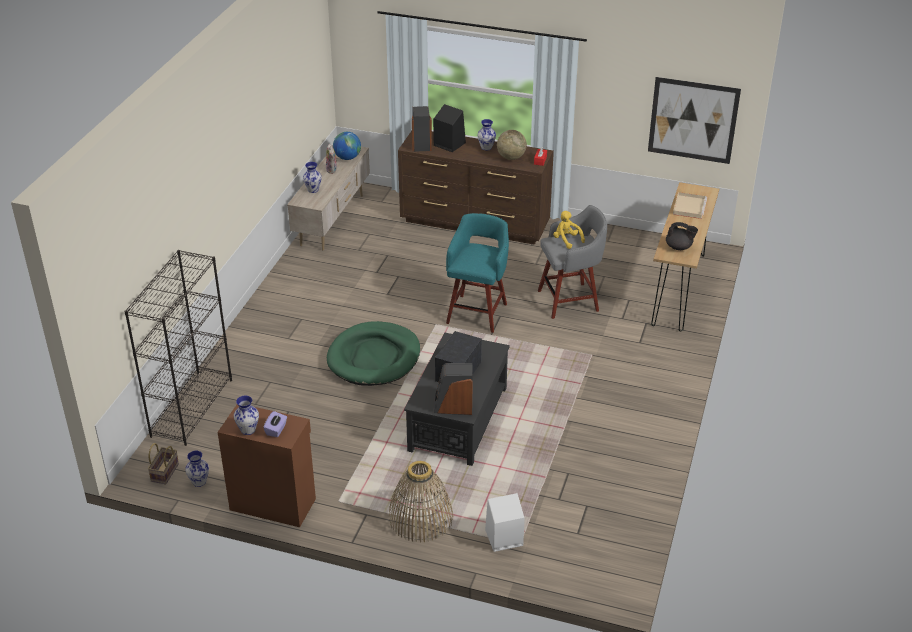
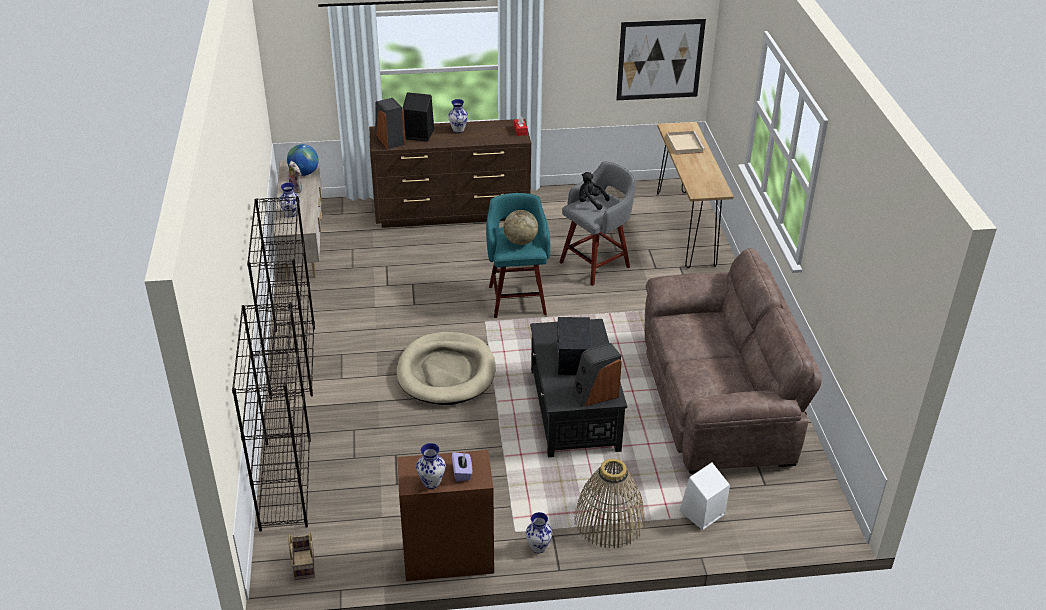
camera: 25 degrees left, 0 degrees up
(199, 482) = (350, 562): vase -> vase (538, 547)
(260, 314) = (292, 361): none -> black bookcase
(374, 357) = (446, 372): green dog bed -> beige dog bed
(511, 157) = (490, 134): globe -> globe (520, 241)
(566, 240) = (590, 202): yellow plush toy -> black plush toy
(591, 449) = (718, 400): none -> brown sofa
(679, 247) = (705, 183): black teapot -> none

